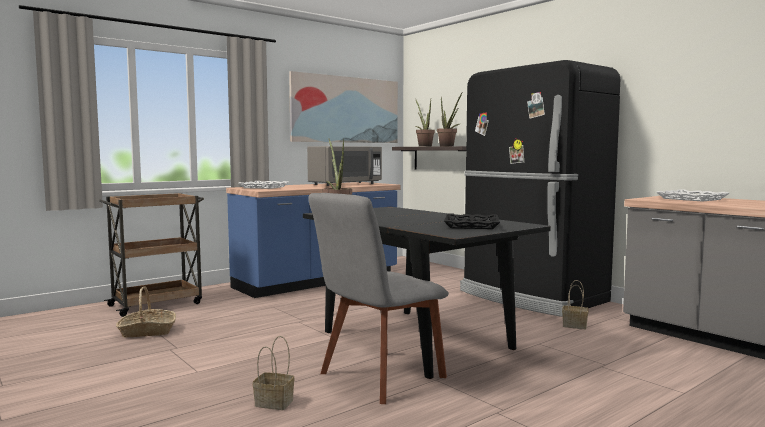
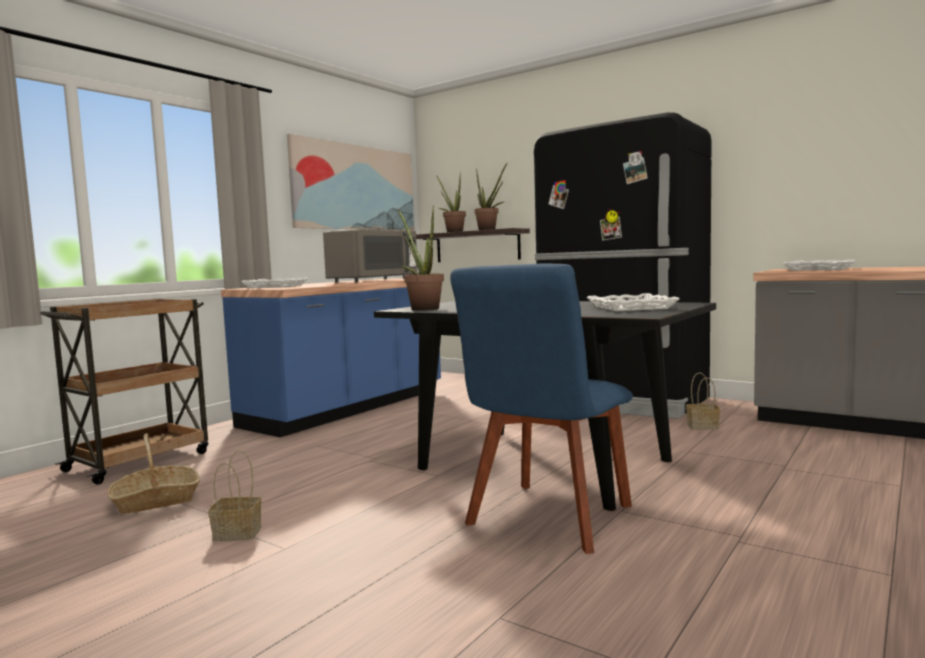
camera: 15 degrees left, 0 degrees up
(275, 402) = (443, 576): basket -> basket (239, 533)
(378, 377) = (547, 519): grey chair -> blue chair
(472, 225) = (631, 307): black tray -> white tray

